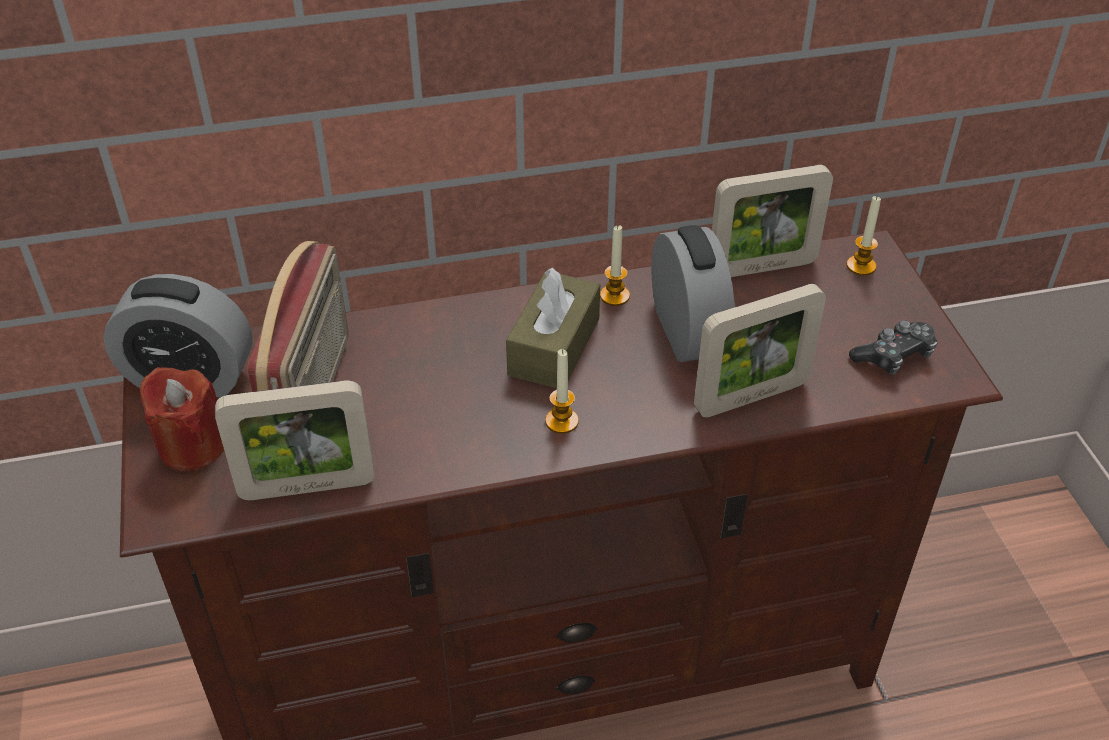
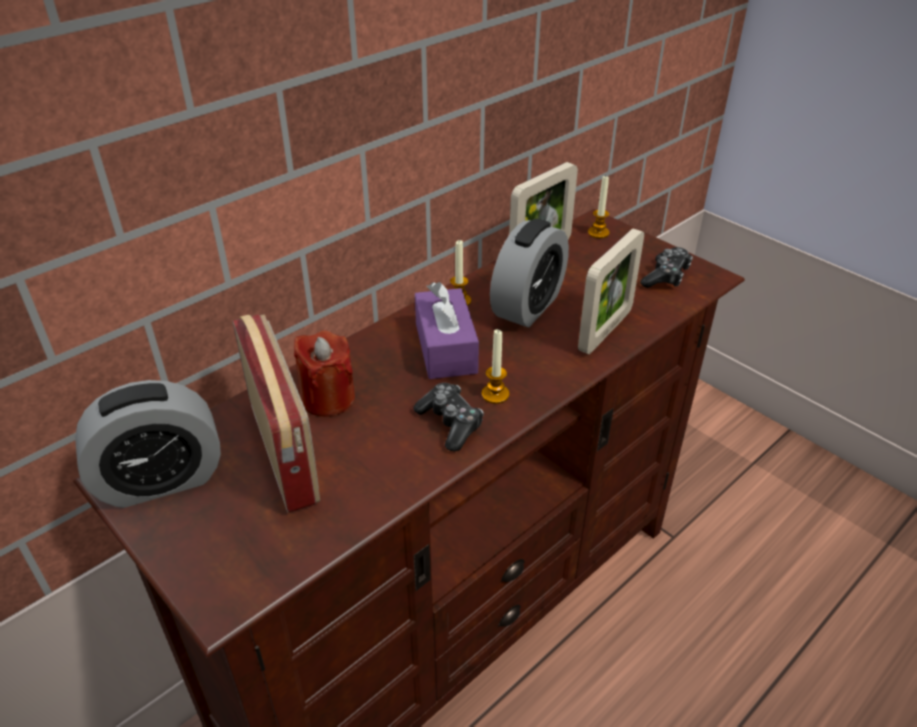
camera: 30 degrees left, 5 degrees down
(192, 447) = (207, 534): red candle -> red candle (328, 398)
(307, 487) = (338, 522): picture frame -> none
(489, 433) = (450, 423): none -> game controller
(554, 346) = (445, 348): brown tissue box -> purple tissue box
(687, 331) = (528, 306): alarm clock -> alarm clock turned 75 degrees clockwise

